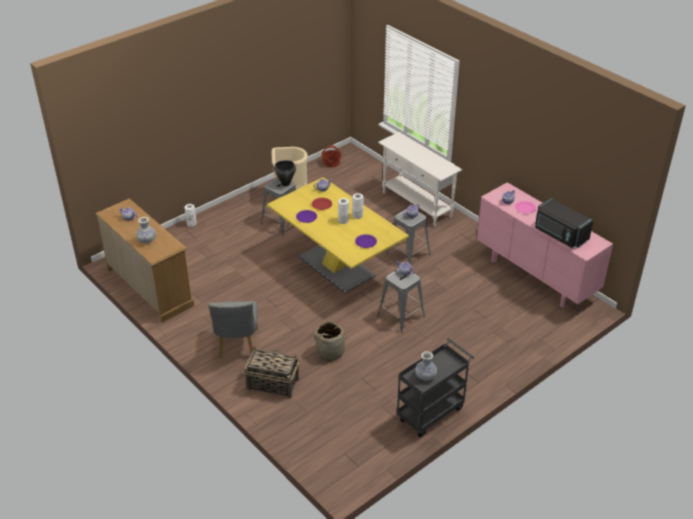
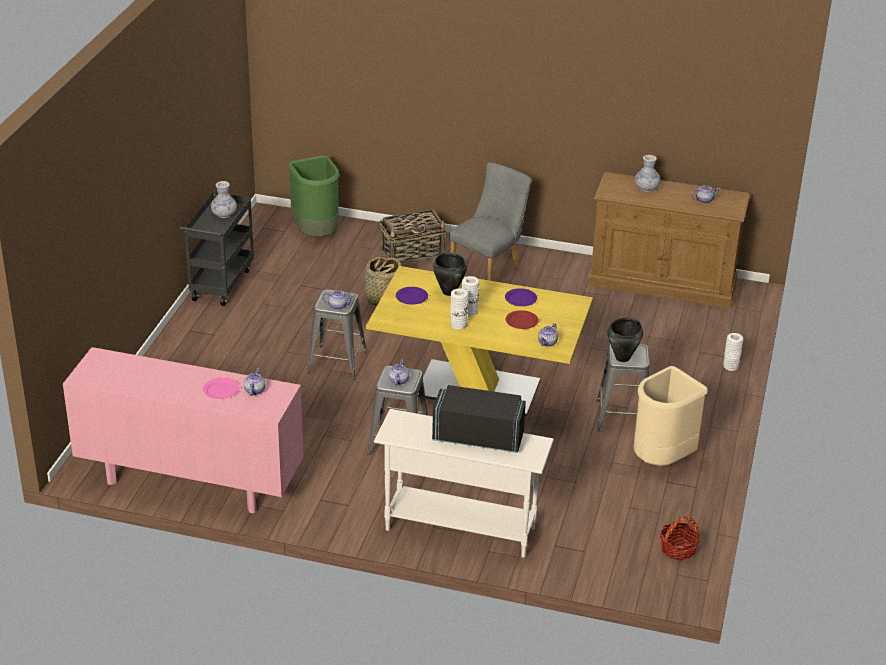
camera: 145 degrees right, 5 degrees down
(237, 346) = (489, 268): grey chair -> grey chair turned 75 degrees clockwise
(322, 437) = (317, 234): none -> green trash can
(341, 237) = (448, 292): none -> black cooking pot
(560, 234) = (147, 368): black microwave -> black microwave (479, 436)

